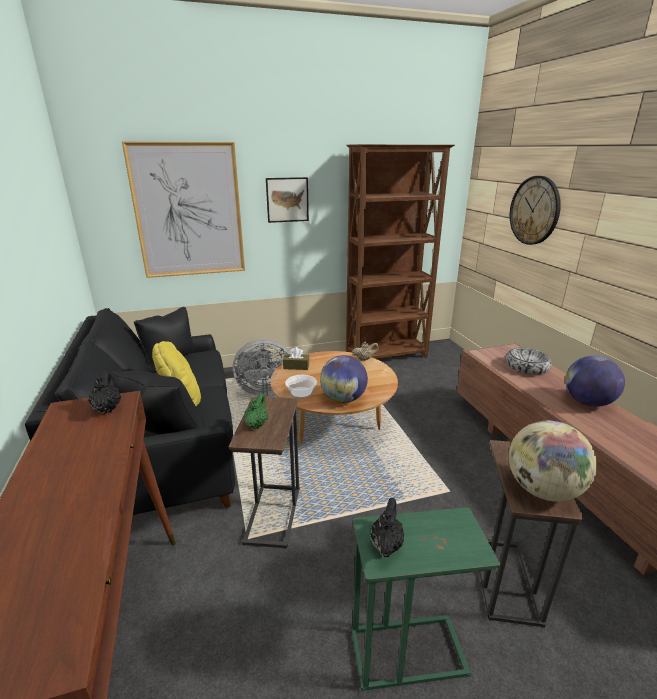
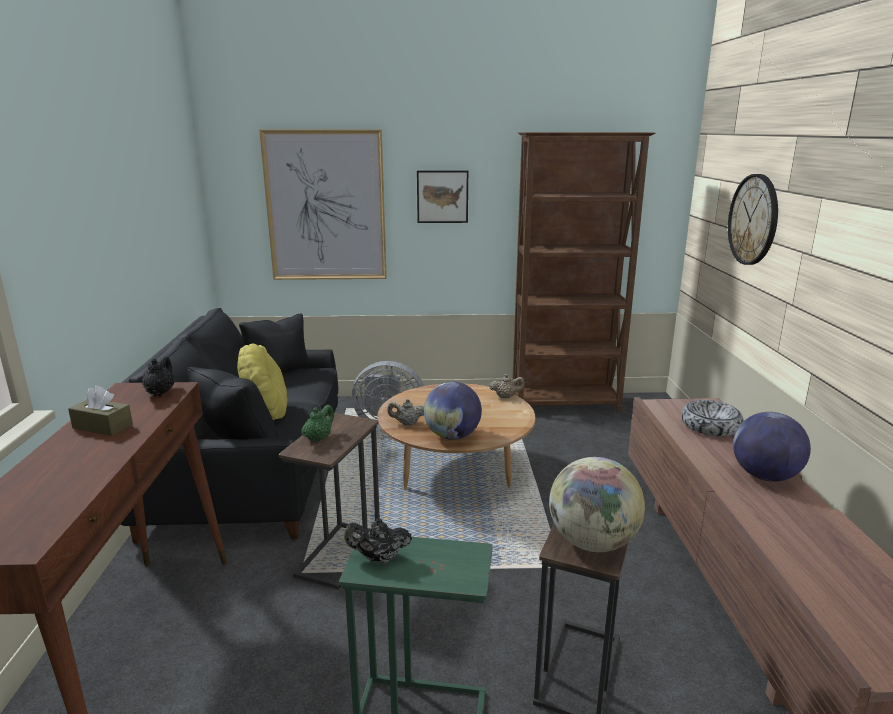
camera: 15 degrees right, 5 degrees down
(296, 366) = (418, 396): brown tissue box -> brown tissue box (103, 426)
(301, 392) = (407, 423): bowl -> beige teapot
(386, 544) = (379, 558): black teapot -> black teapot turned 120 degrees counterclockwise

